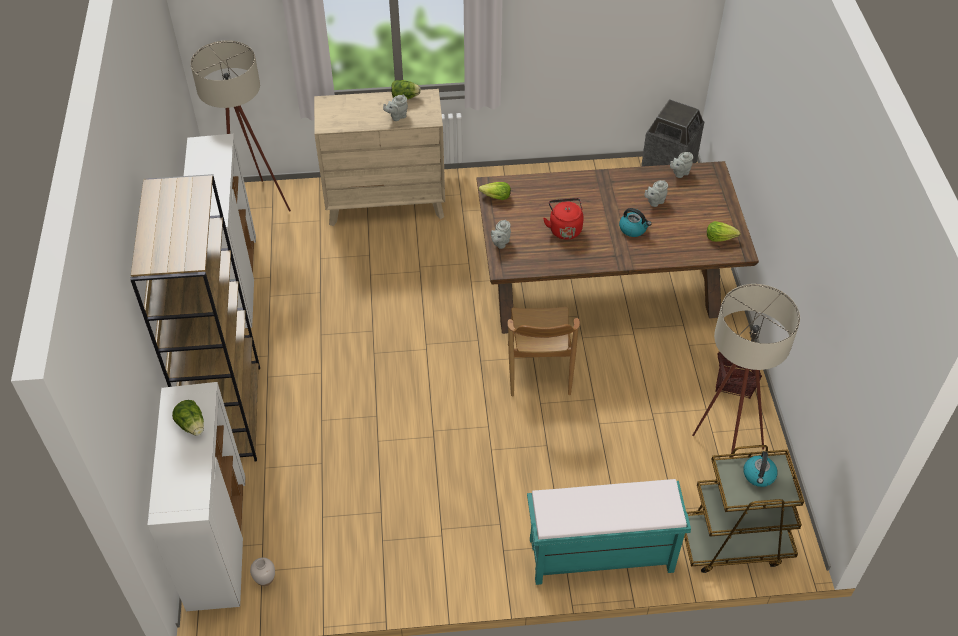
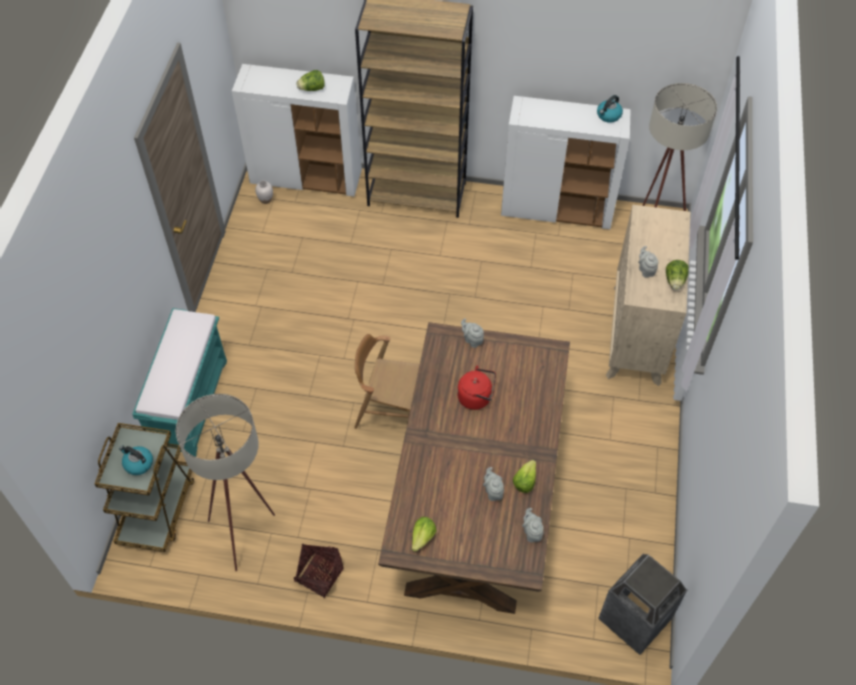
camera: 105 degrees right, 5 degrees up
(496, 197) = (536, 351): lettuce -> lettuce (525, 481)
(633, 229) = (458, 458): kettle -> kettle (608, 116)

